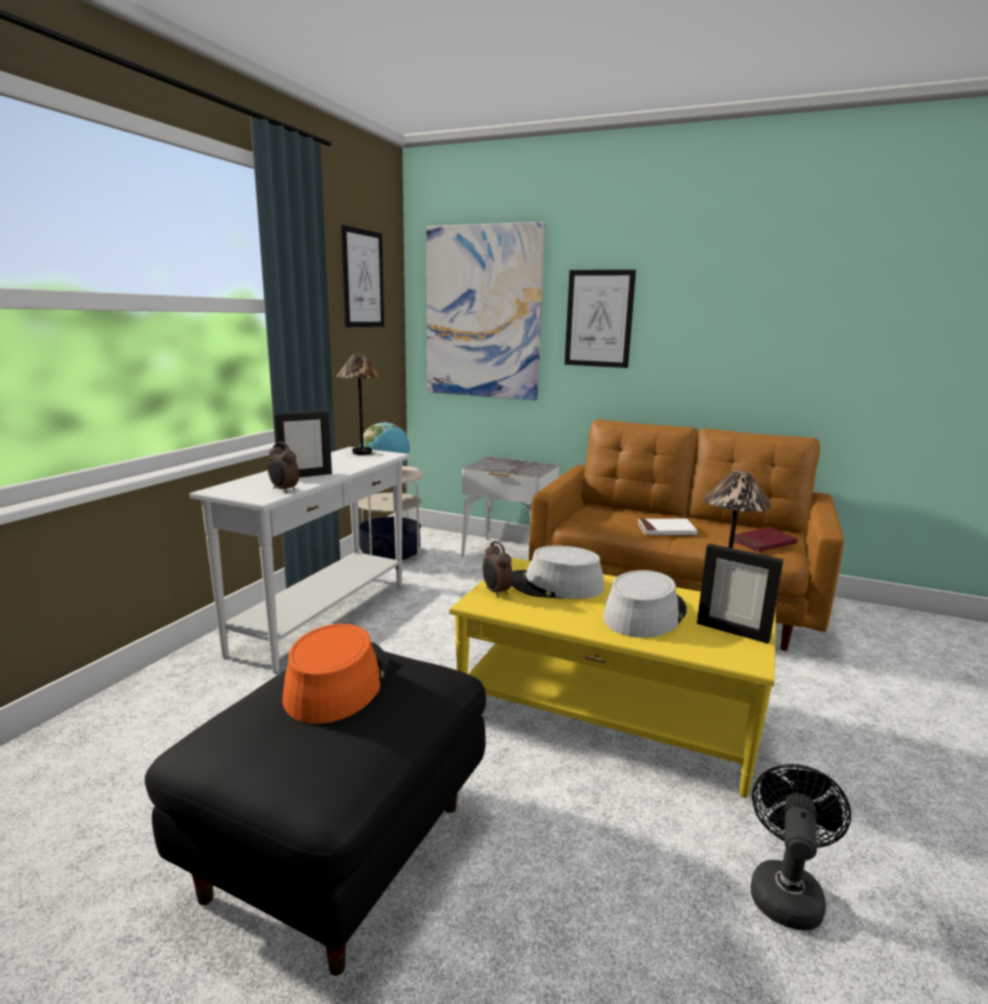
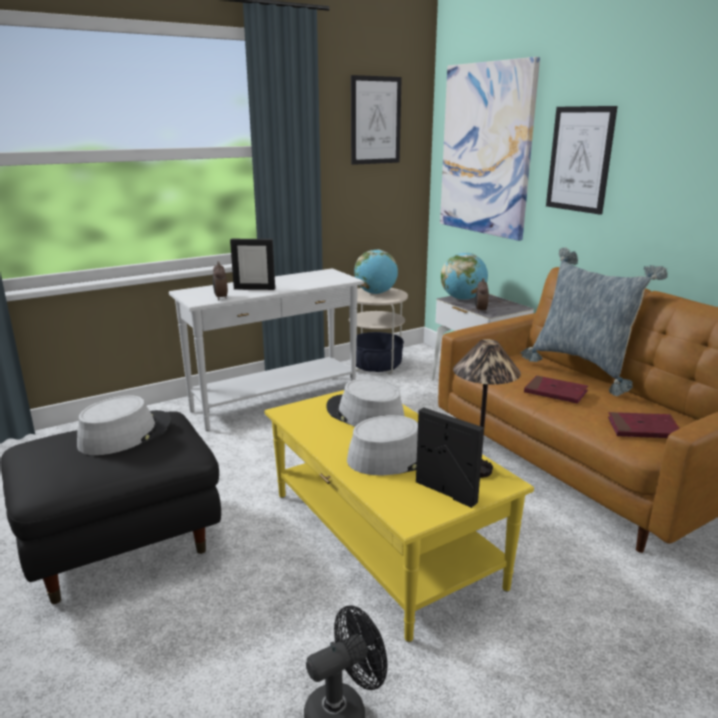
camera: 35 degrees right, 5 degrees up
(337, 681) = (125, 434): orange hat -> grey hat
(362, 453) = (329, 275): table lamp -> none
(487, 465) = (462, 299): none -> globe
(496, 592) = (312, 407): alarm clock -> alarm clock (480, 311)
(657, 513) = (582, 374): none -> pillow
(666, 530) = (555, 392): white book -> red book
(733, 631) = (445, 492): picture frame -> picture frame turned 150 degrees clockwise

